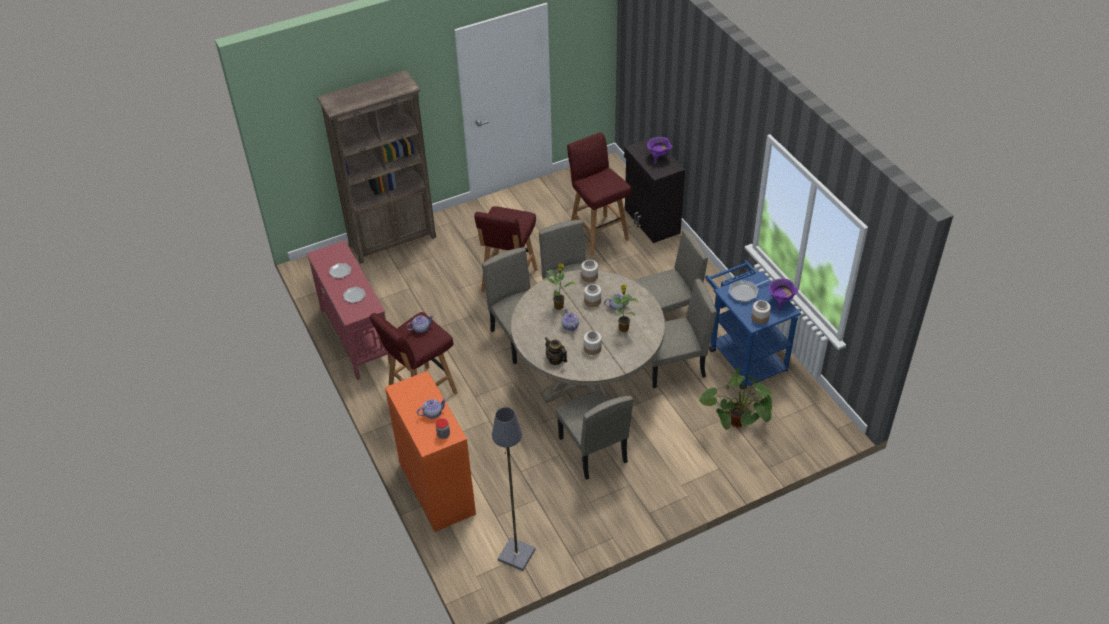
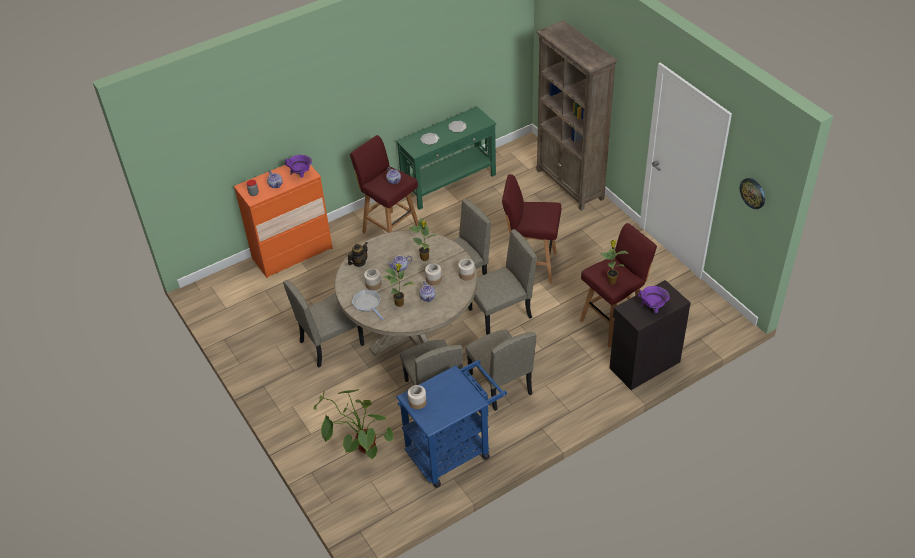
camera: 85 degrees right, 0 degrees up
(356, 336) = (450, 183): red console table -> green console table
(516, 555) = (227, 306): grey floor lamp -> none
(586, 46) = (753, 193): none -> wall clock
(612, 183) = (611, 280): none -> potted plant
(745, 292) = (452, 389): frying pan -> frying pan (367, 304)
(780, 302) = (441, 419): purple cooking pot -> purple cooking pot (301, 174)

